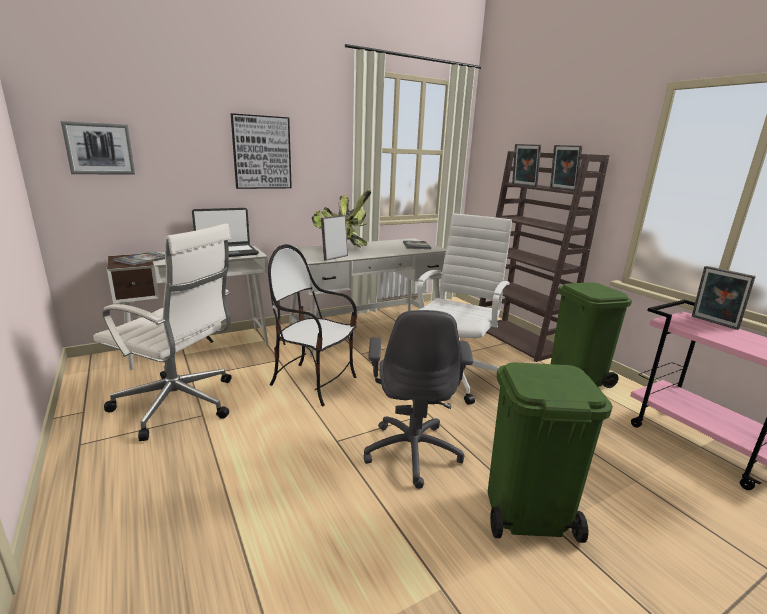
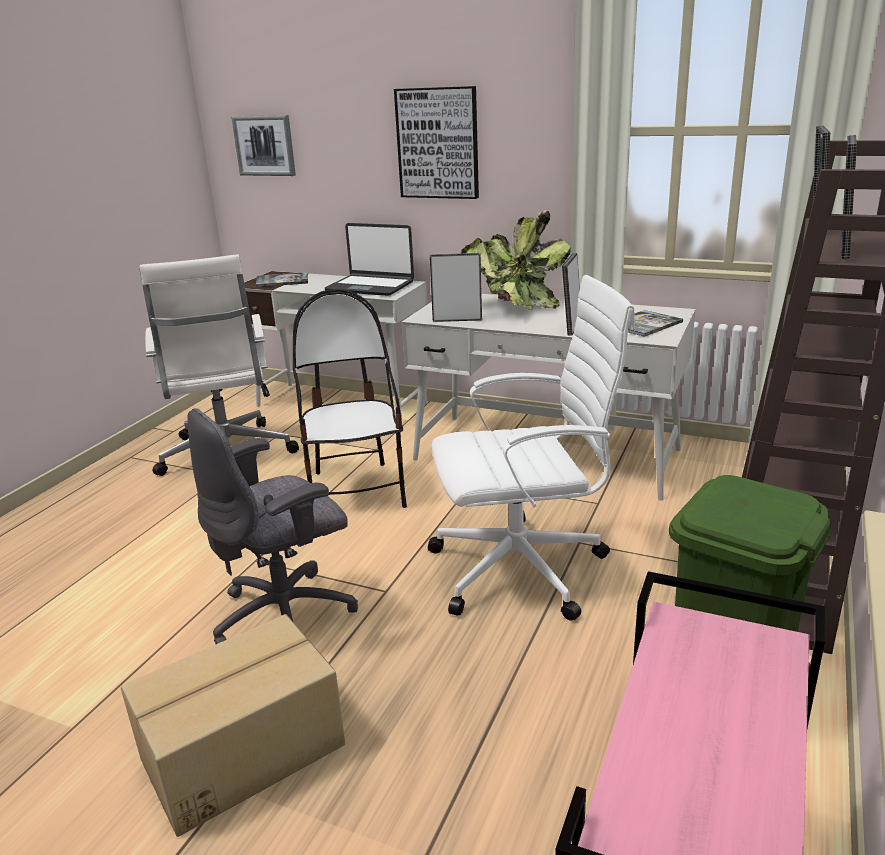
camera: 55 degrees right, 5 degrees up
(526, 512) = (242, 751): green trash can -> cardboard box
(713, 323) = (780, 685): picture frame -> picture frame (571, 327)

